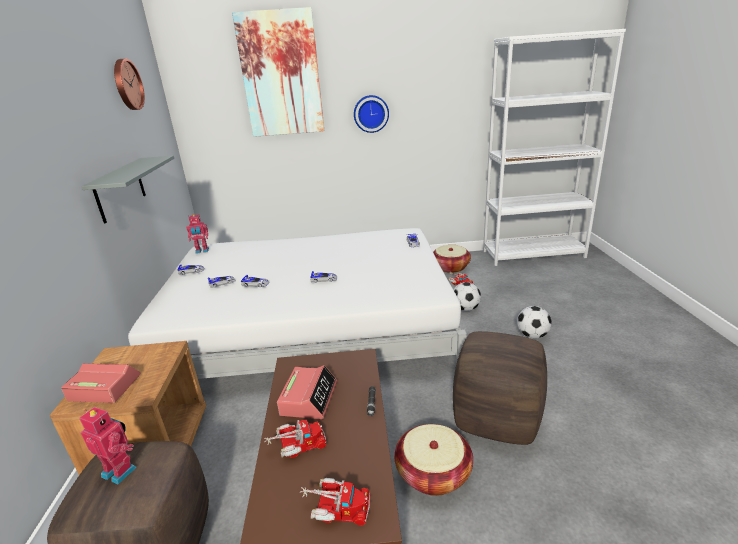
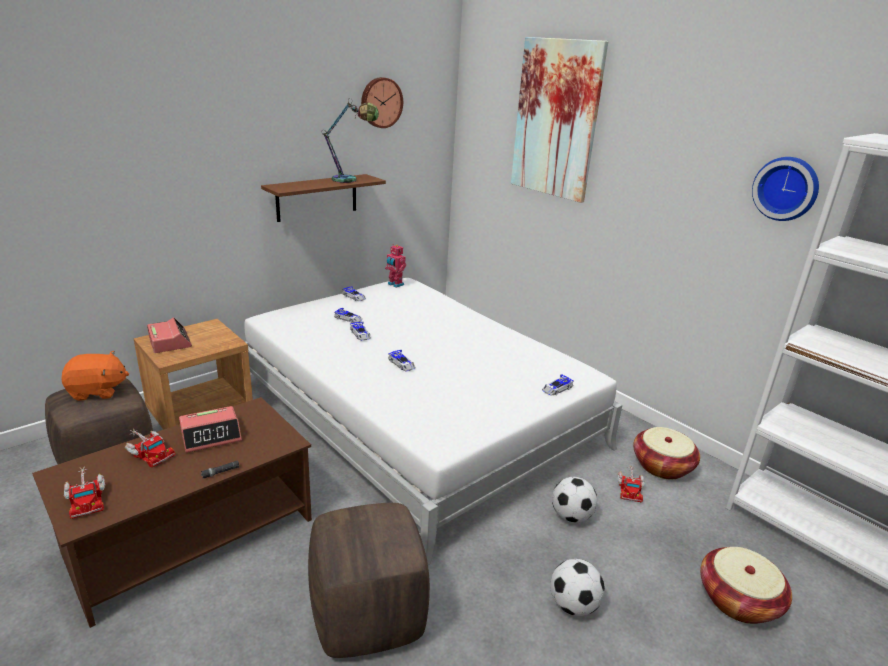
camera: 50 degrees right, 0 degrees up
(120, 189) = (317, 197): grey shelf -> brown shelf
(121, 470) = (97, 391): toy robot -> orange plush toy
(148, 162) = (351, 180): none -> table lamp
(371, 113) = (644, 198): wall clock -> wall clock (786, 188)
(433, 473) = (253, 590): basket -> basket (738, 600)

